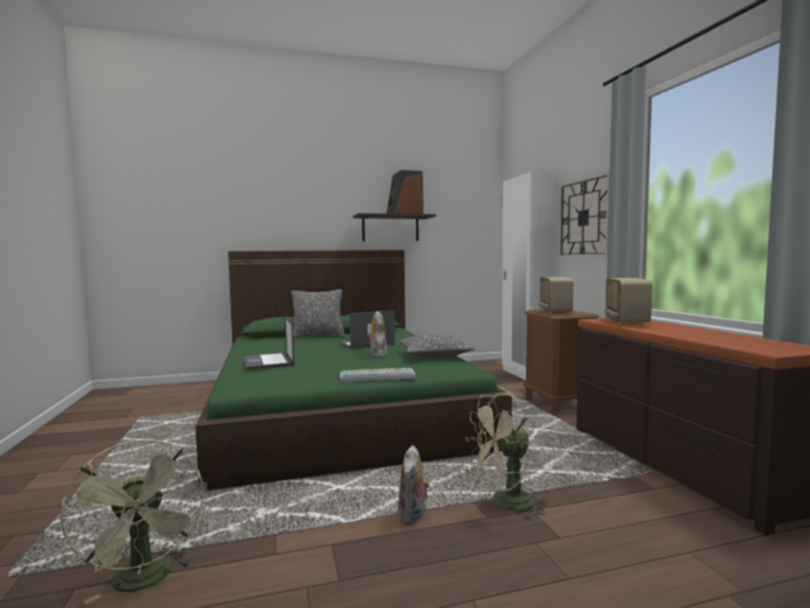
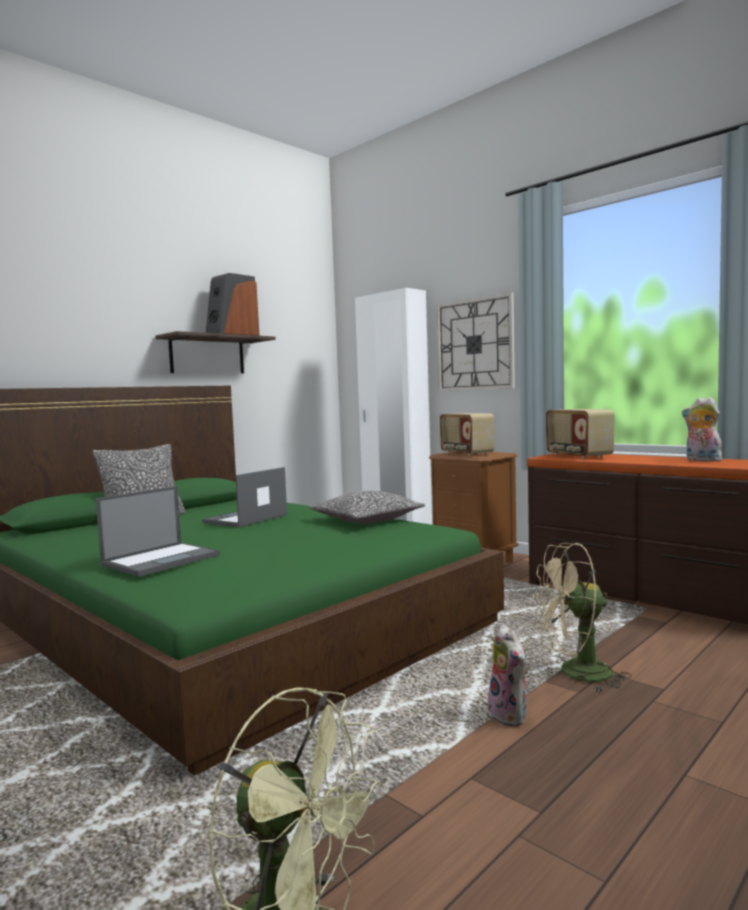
camera: 30 degrees left, 0 degrees up
(268, 362) = (162, 559): laptop -> laptop turned 90 degrees counterclockwise
(377, 354) = (291, 529): plush toy -> plush toy (701, 460)
(378, 376) = (360, 552): keyboard -> none
(505, 504) = (575, 674): beige fan -> beige fan turned 45 degrees clockwise

